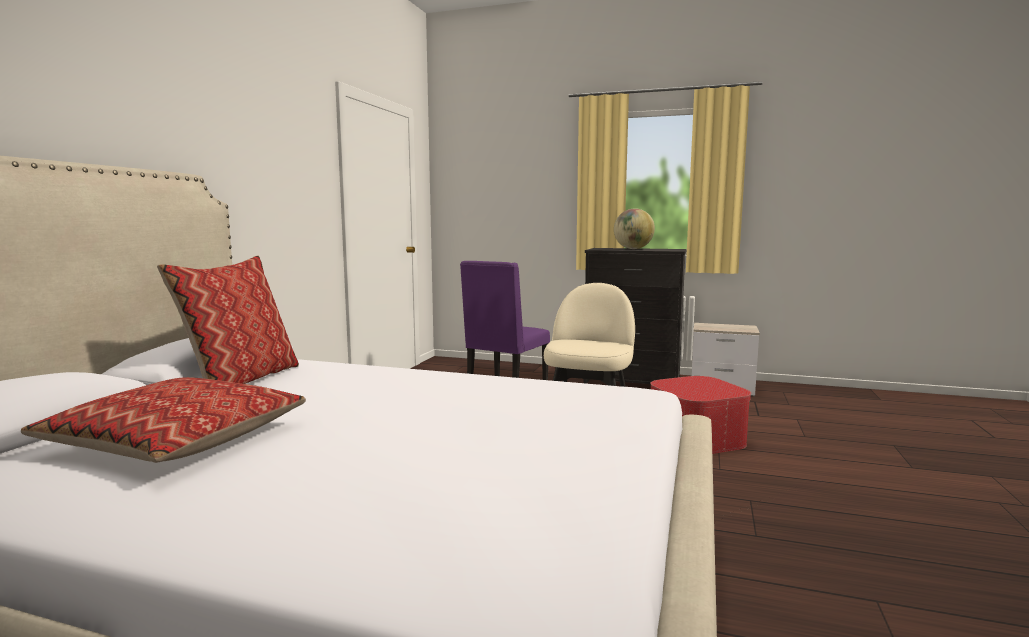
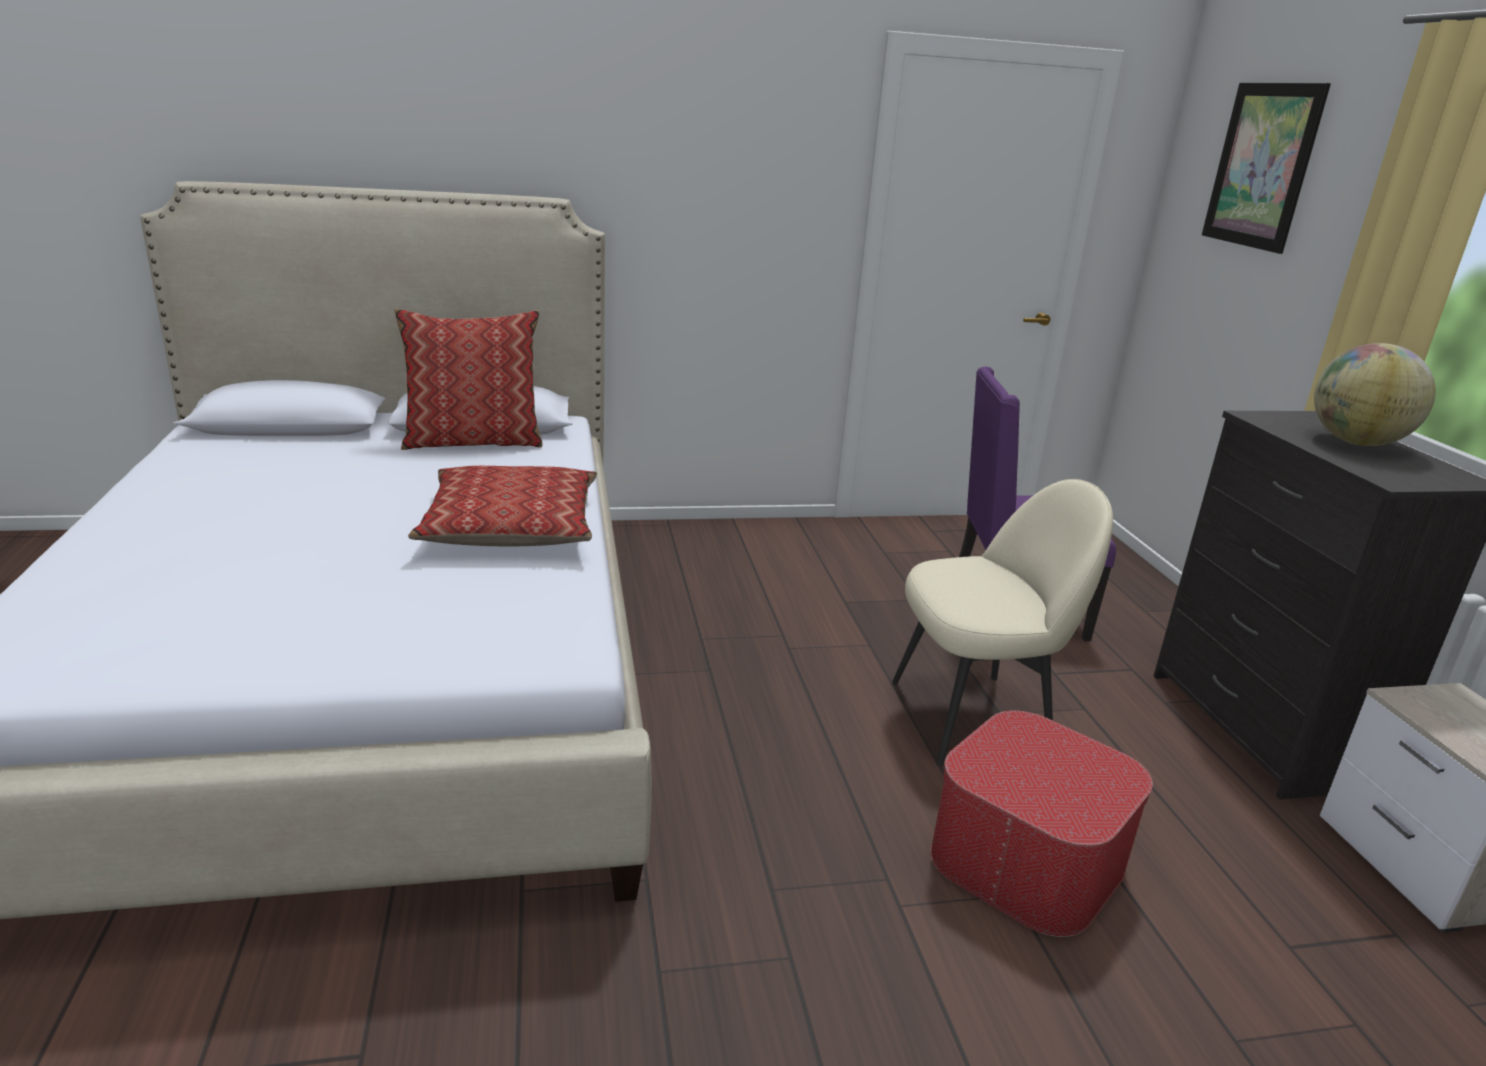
camera: 60 degrees right, 15 degrees up
(178, 440) = (288, 472): pillow -> pillow (511, 526)
(499, 160) = (1262, 166): none -> picture

